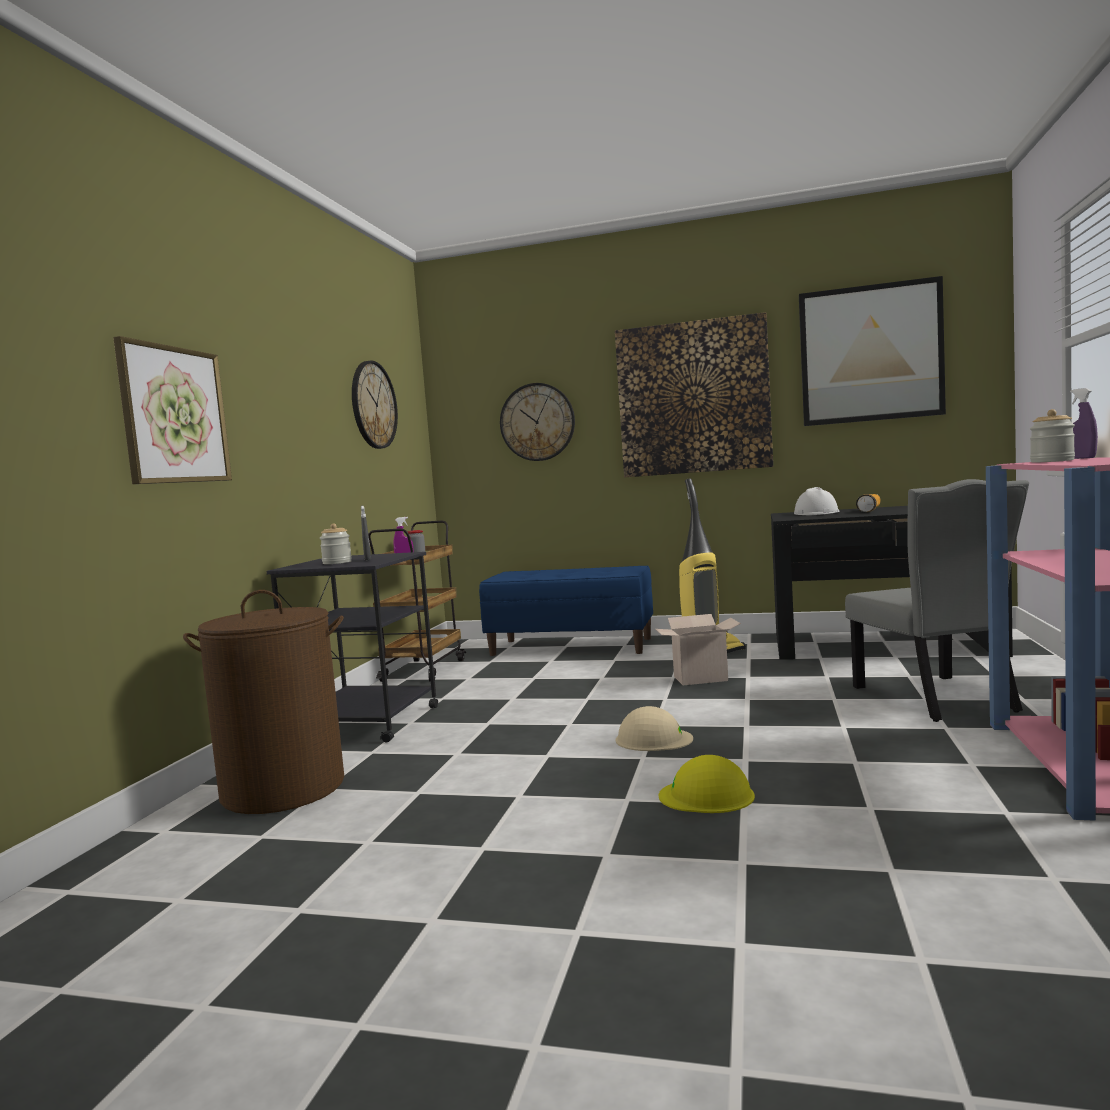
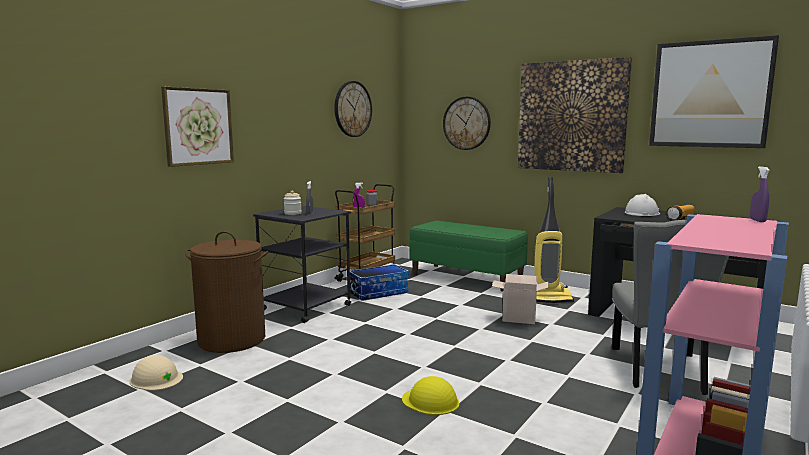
camera: 20 degrees right, 5 degrees up
(463, 684) = (378, 292): none -> storage box
(572, 646) = (467, 277): blue bench -> green bench
(653, 739) = (442, 356): beige hard hat -> beige hard hat (156, 378)
(1052, 461) = (719, 222): jar -> none

